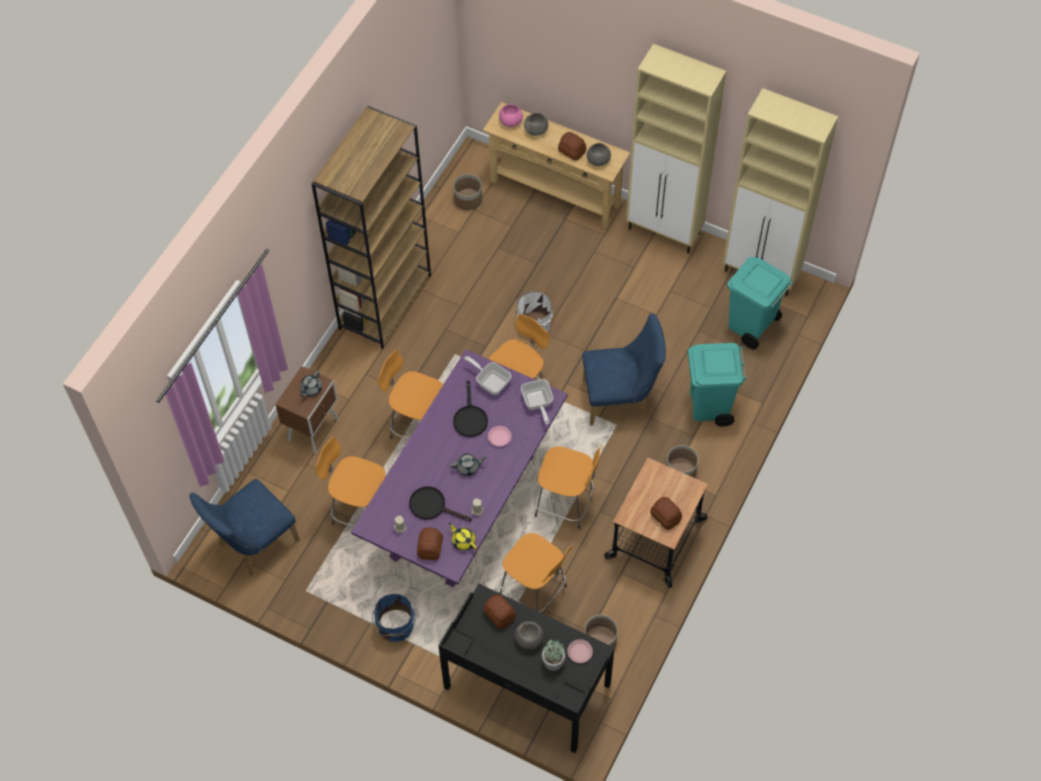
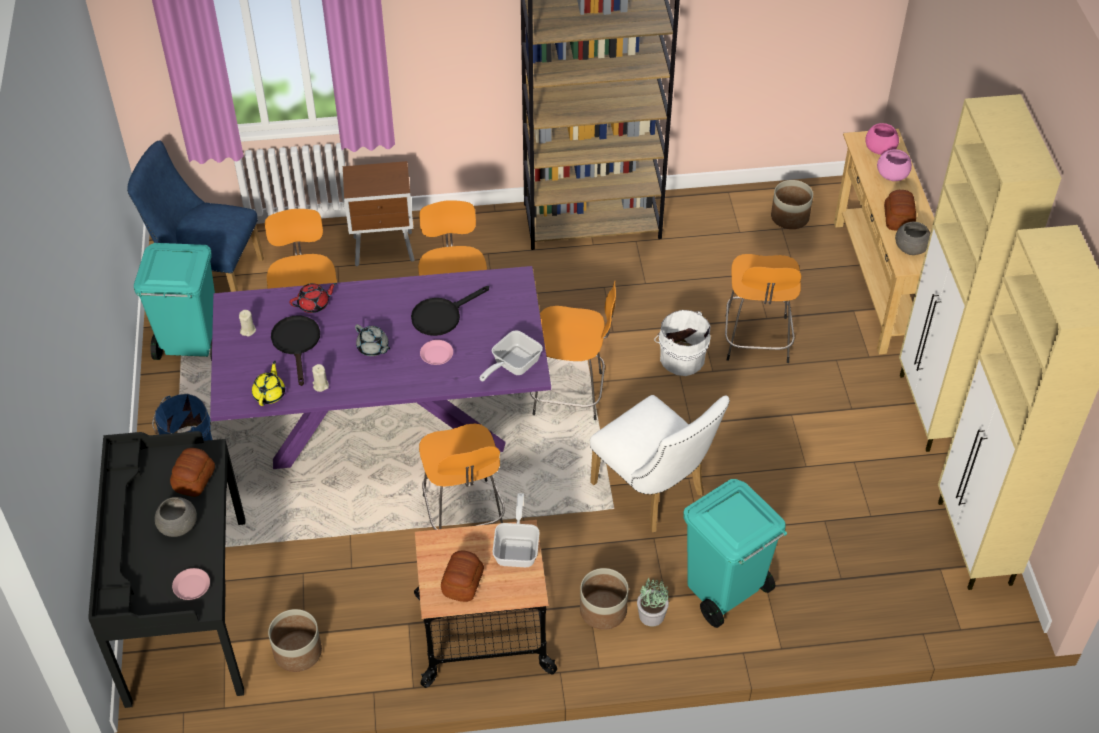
camera: 55 degrees right, 10 degrees down
(311, 389) = (383, 182): grey teapot -> none
(406, 480) = (314, 304): none -> red teapot
(429, 547) = (239, 369): bread -> none
(490, 381) = (507, 308): frying pan -> frying pan (517, 548)
(535, 591) = (321, 549): orange stool -> orange stool (756, 341)
(536, 130) = (892, 175): grey bowl -> pink bowl
(553, 662) = (161, 566): potted plant -> potted plant (651, 616)
(621, 399) = (654, 494): blue chair -> white chair
(751, 326) = (884, 574): turquoise trash can -> turquoise trash can (191, 345)

